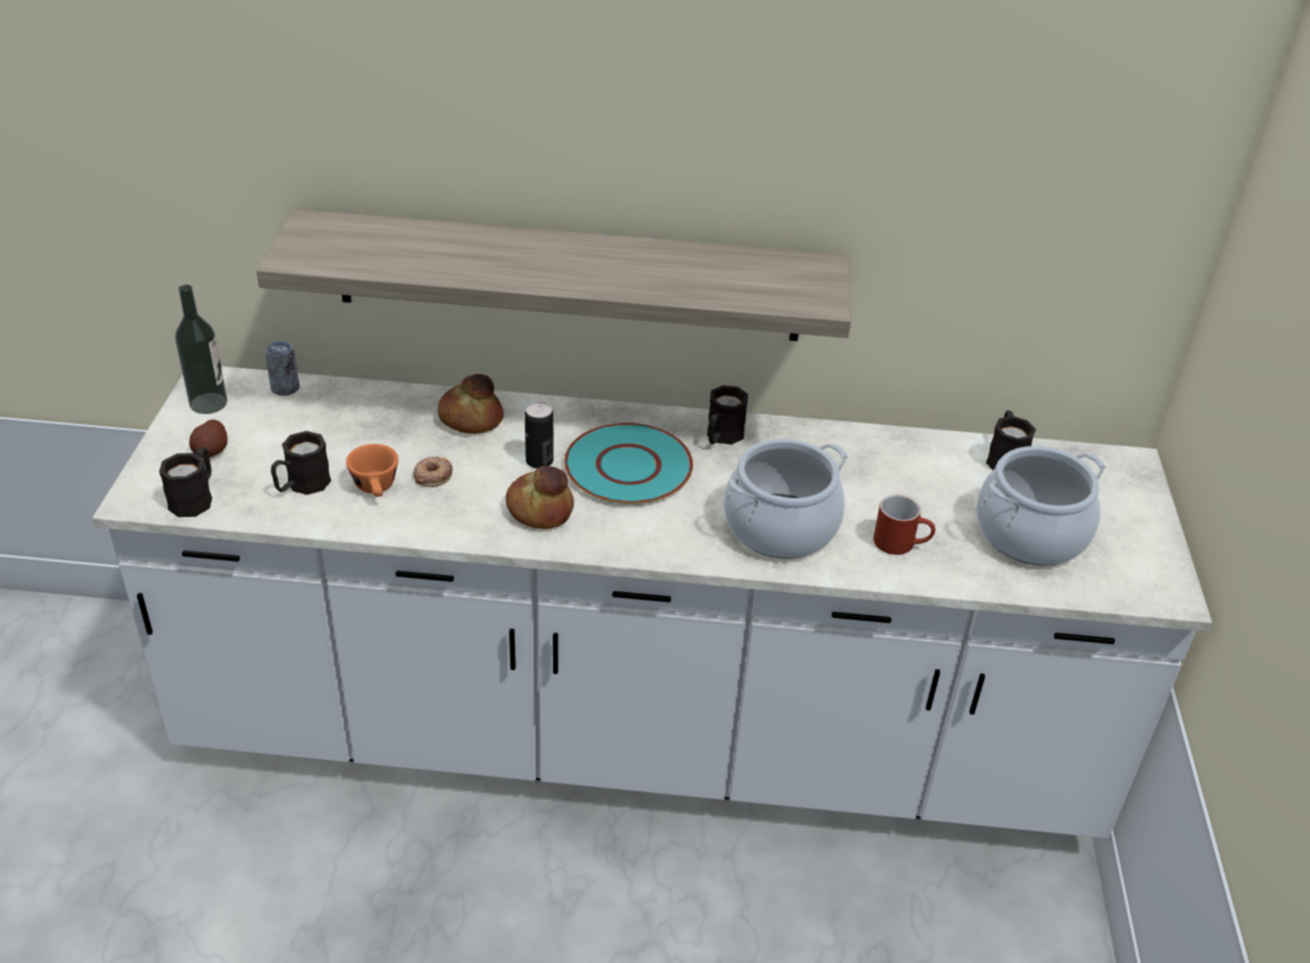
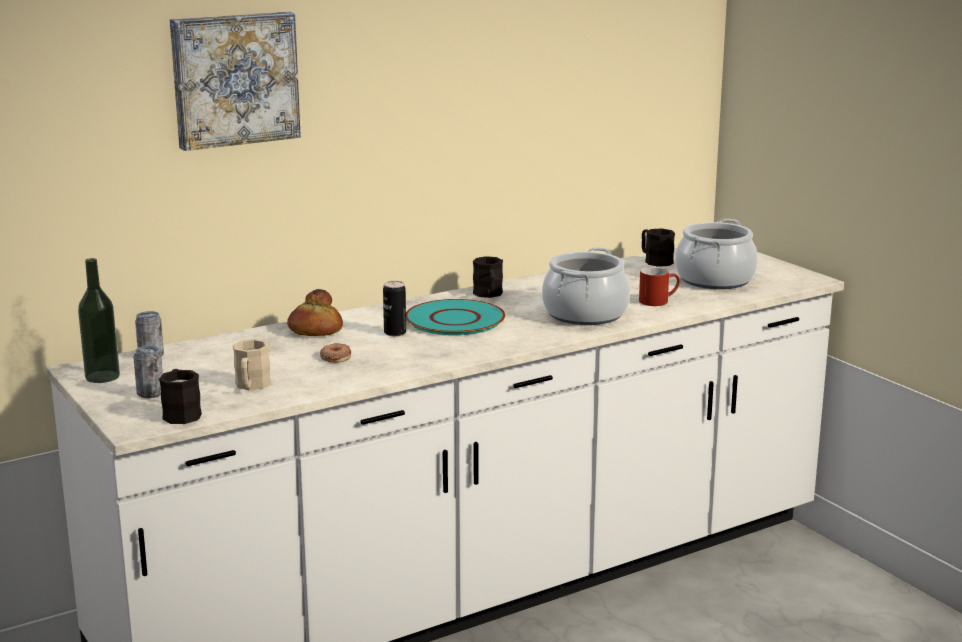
camera: 35 degrees left, 20 degrees down
(211, 451) = (150, 393): potato -> can
(301, 485) = (251, 386): black mug -> beige mug
(376, 489) = (308, 372): orange cup -> none
(409, 104) = (234, 79): none -> picture
(540, 509) = (433, 348): bread -> none
(569, 276) = (352, 202): shelf -> none

